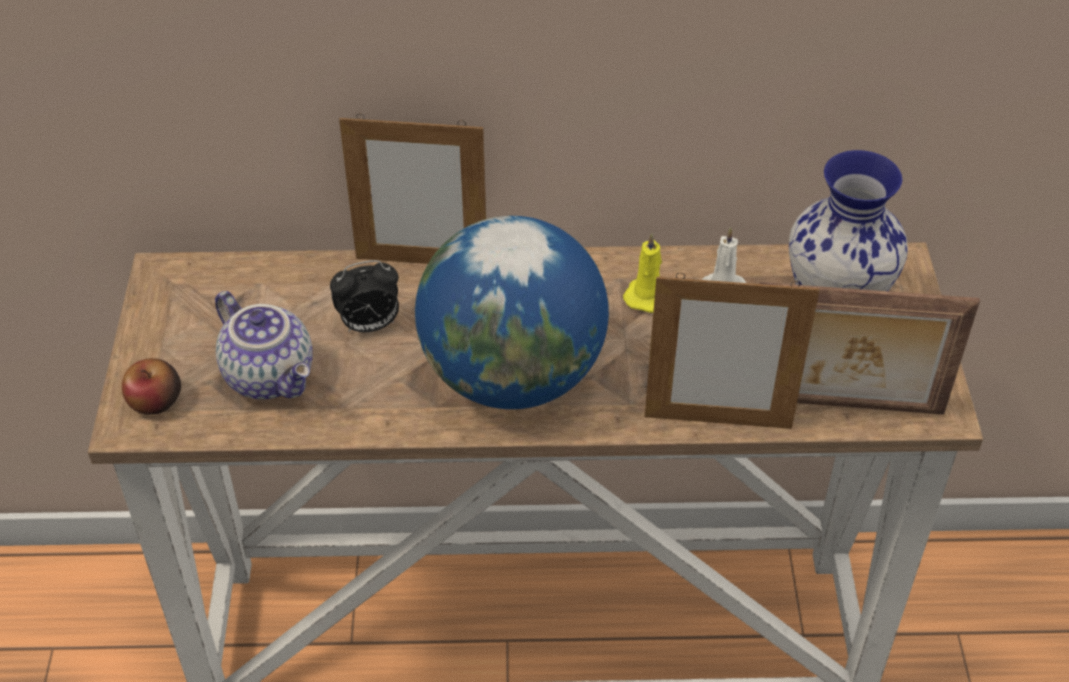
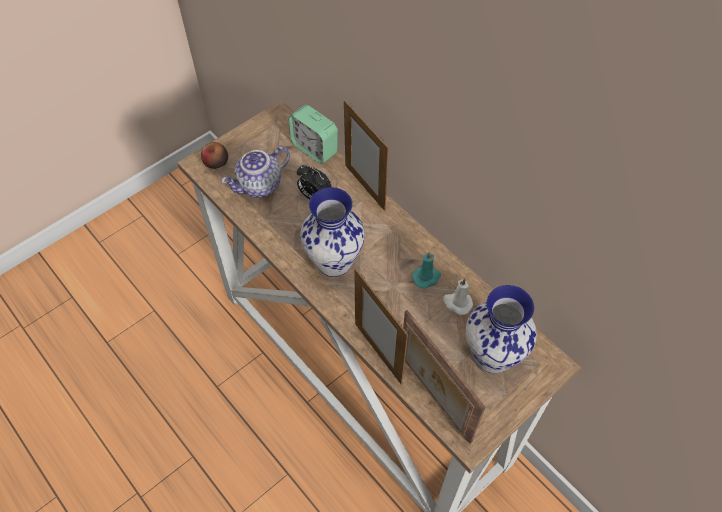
camera: 50 degrees right, 10 degrees up
(272, 376) = (260, 186): teapot -> teapot turned 45 degrees clockwise
(282, 272) = (314, 149): none -> alarm clock
(512, 377) = (333, 262): globe -> vase
(647, 295) = (427, 277): yellow candle -> turquoise candle

